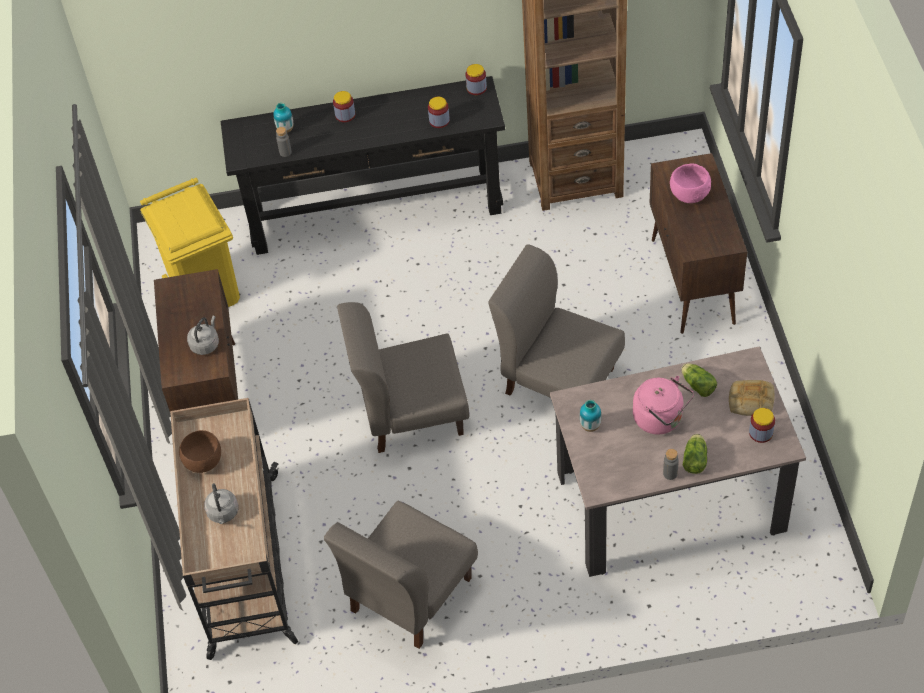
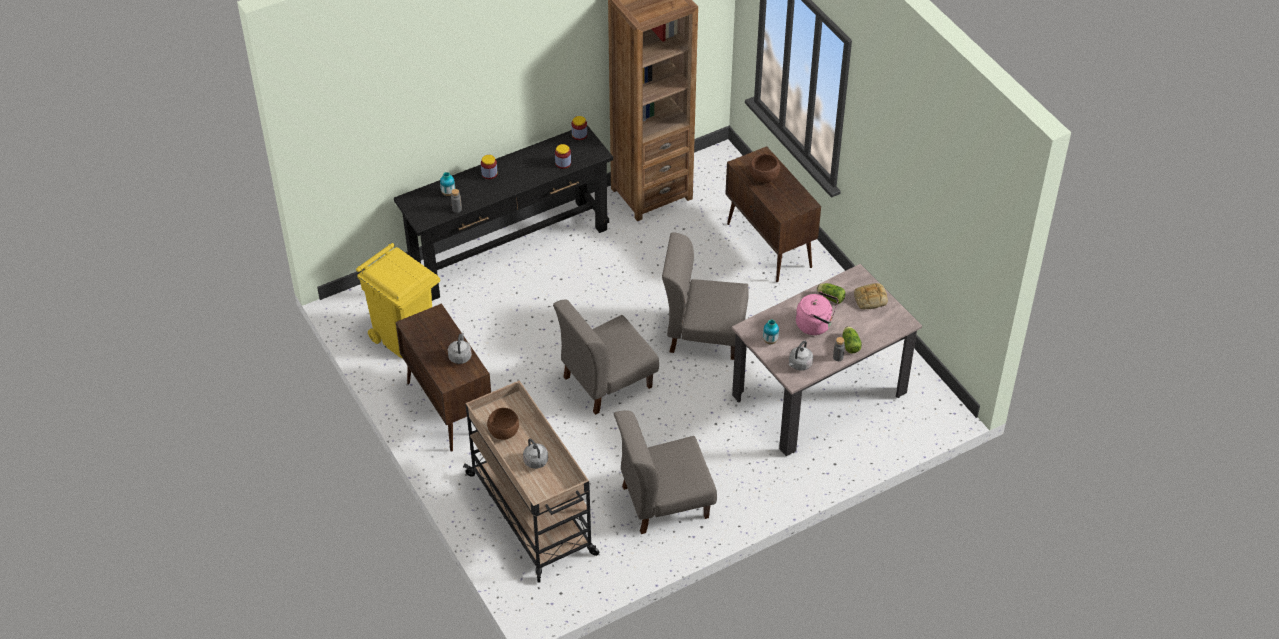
camera: 25 degrees left, 5 degrees down
(410, 594) = (664, 501): grey chair -> grey chair turned 60 degrees clockwise
(614, 470) = (799, 364): none -> grey kettle
(689, 194) = (763, 176): pink bowl -> brown bowl
(761, 433) = (886, 317): jar -> none

